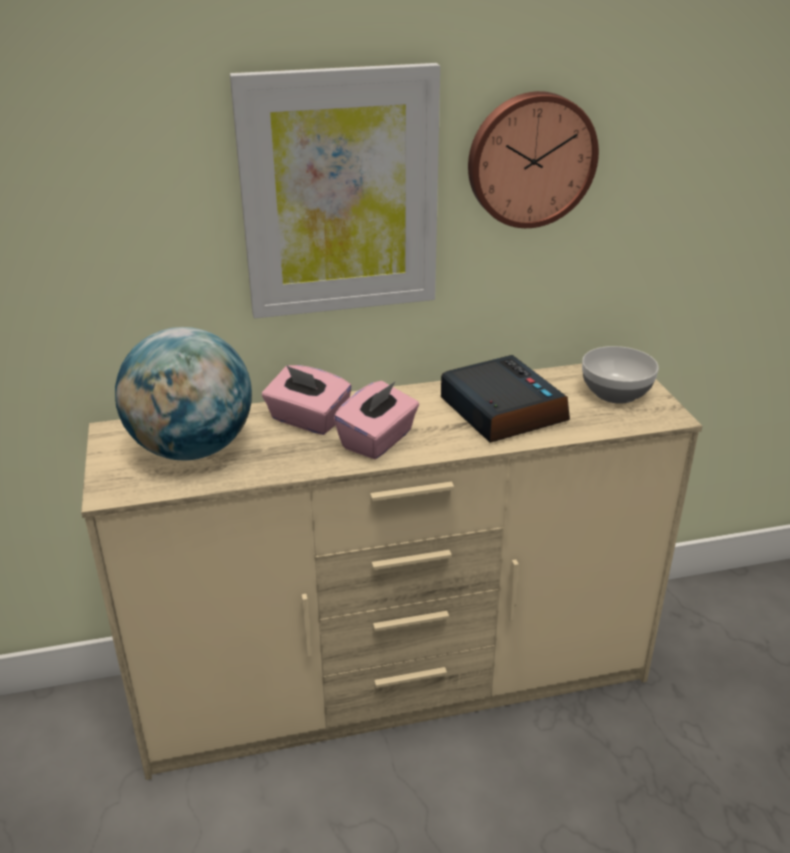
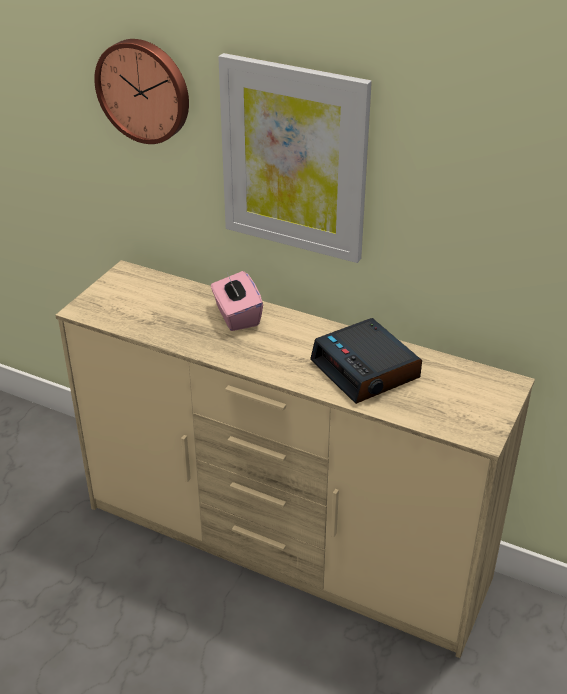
camera: 40 degrees right, 5 degrees up
(192, 449) = (150, 304): globe -> none
(378, 440) = (258, 351): pink tissue box -> none
(501, 410) = (366, 370): alarm clock -> alarm clock turned 135 degrees clockwise
(530, 159) = (448, 177): wall clock -> wall clock (144, 90)
(616, 392) = (472, 399): bowl -> none

